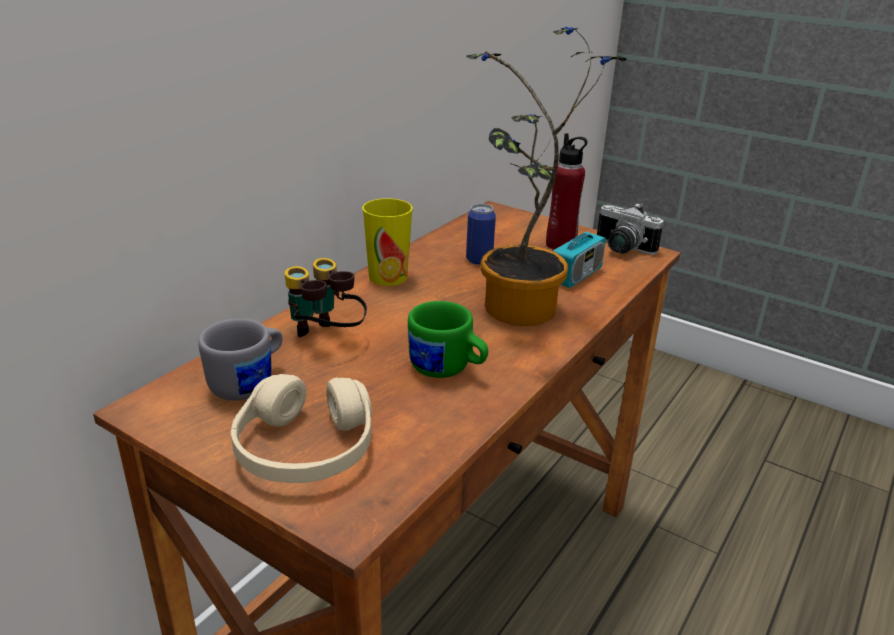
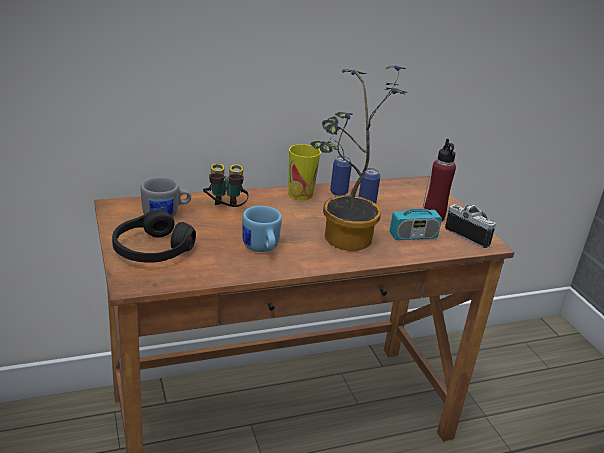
camera: 35 degrees right, 0 degrees up
(305, 448) = (152, 250): beige headphones -> black headphones
(427, 257) = (338, 192): none -> can
(447, 370) = (261, 249): green mug -> blue mug
(620, 248) = (472, 234): camera -> camera turned 150 degrees clockwise

